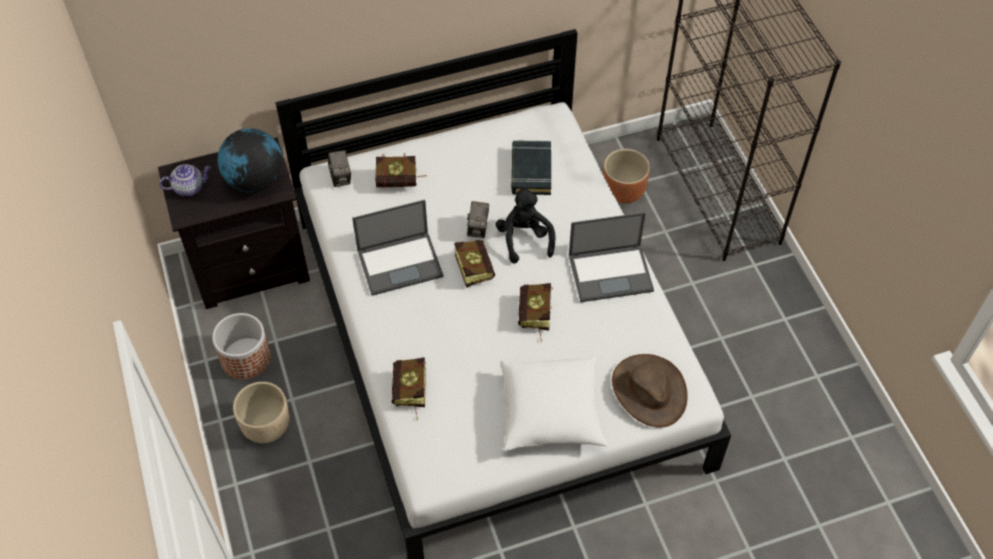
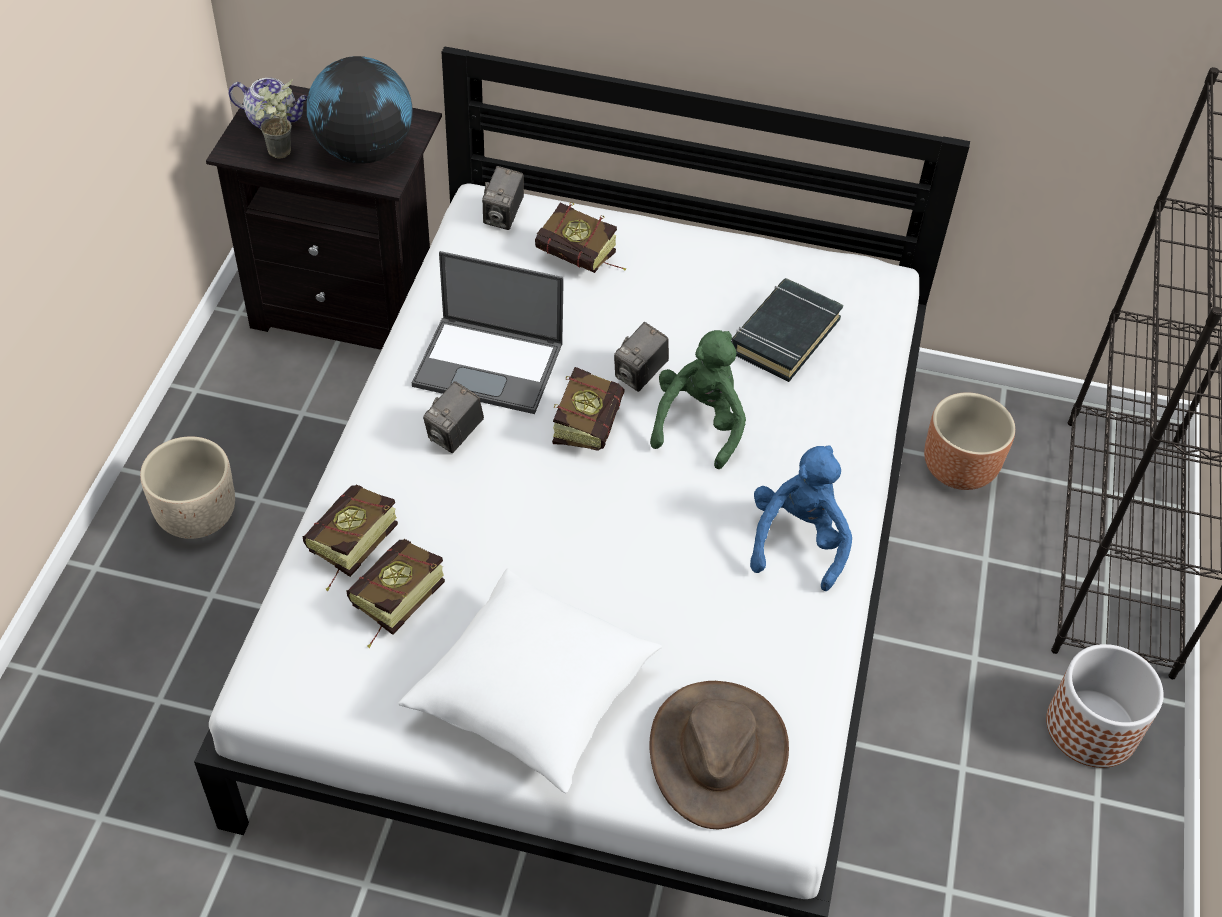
camera: 30 degrees right, 5 degrees down
(212, 207) = (280, 156): none -> potted plant
(245, 358) = (245, 414): planter -> planter (1090, 727)
(413, 309) = (455, 435): none -> camera
(524, 239) = (699, 424): black plush toy -> green plush toy
(534, 319) = (621, 544): book -> book (391, 605)
(611, 272) = (798, 541): laptop -> blue plush toy

